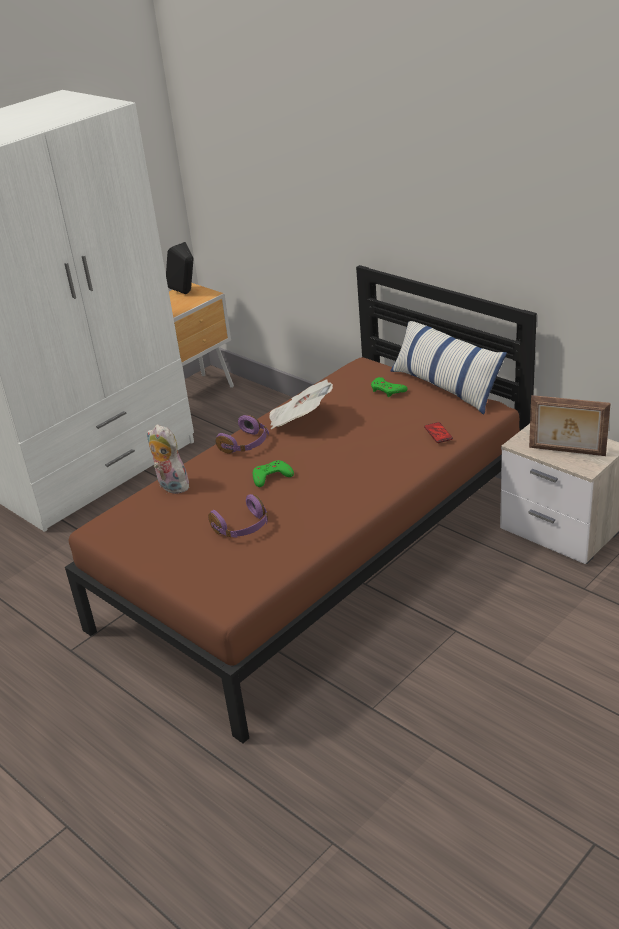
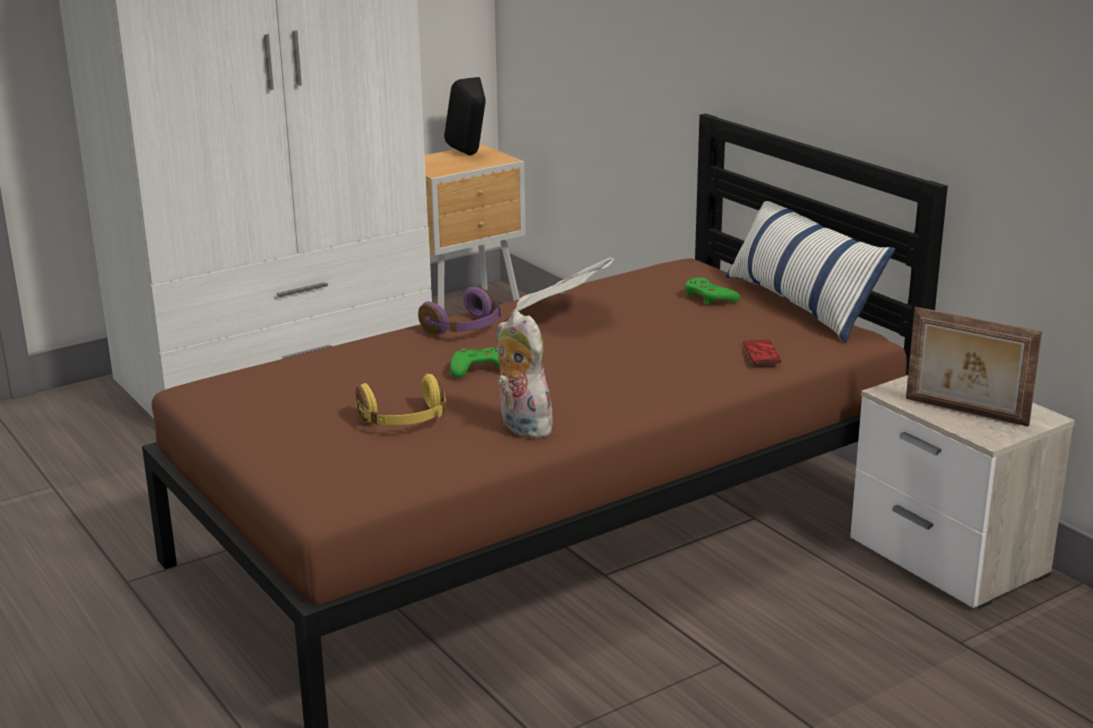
camera: 10 degrees right, 10 degrees down
(170, 486) = (328, 359): plush toy -> plush toy (521, 427)
(242, 528) = (404, 420): purple headphones -> yellow headphones

